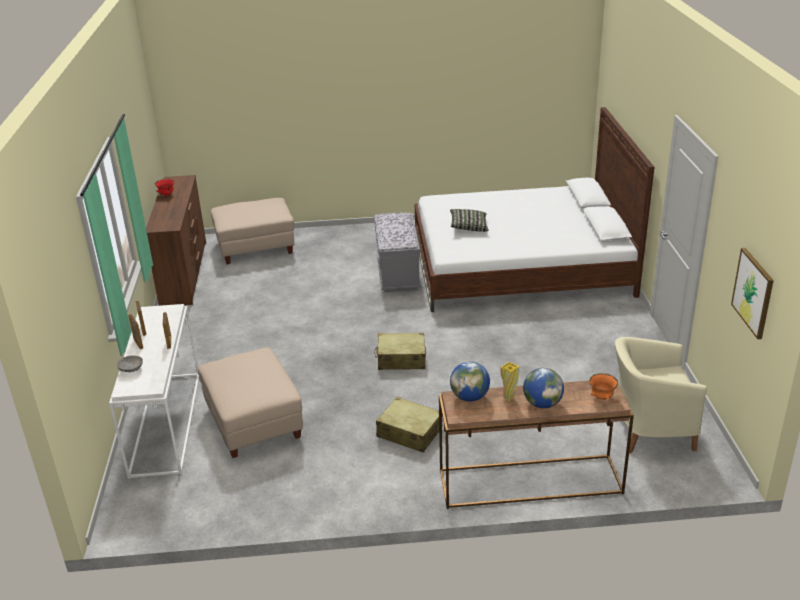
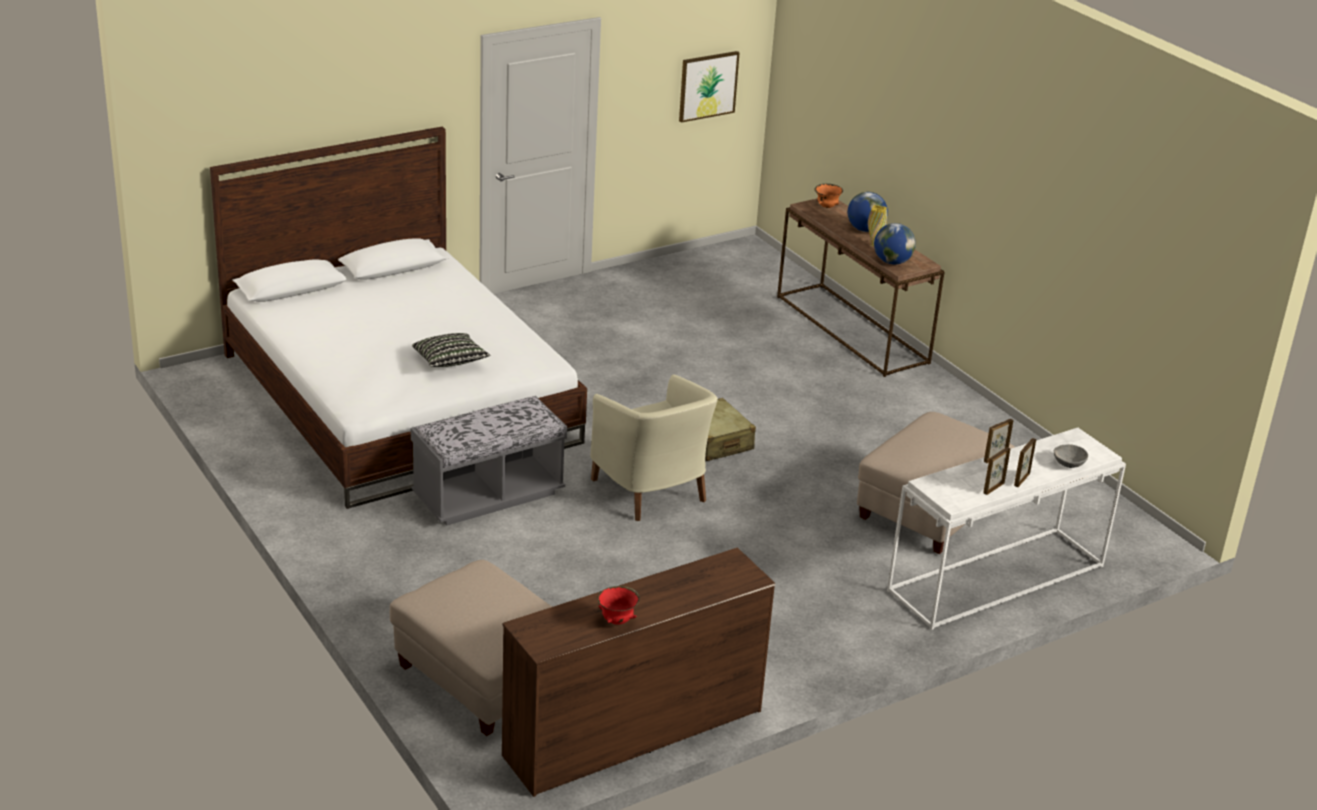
camera: 120 degrees left, 0 degrees up
(409, 433) = (845, 405): beige suitcase -> none
(649, 430) = (717, 281): beige armchair -> beige armchair (651, 491)

